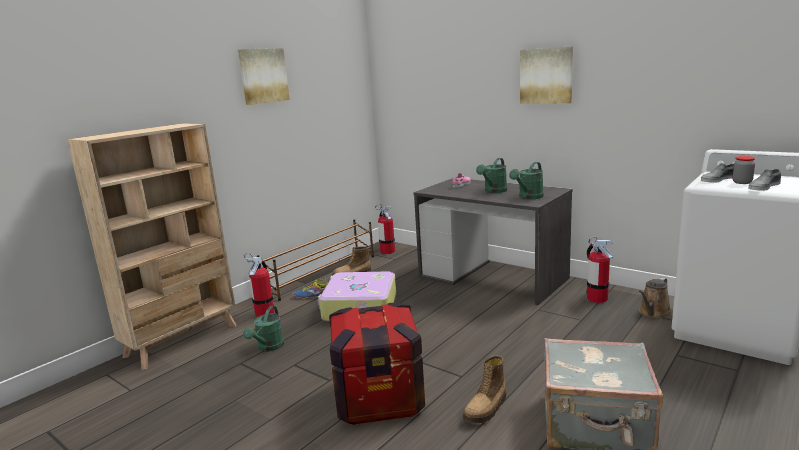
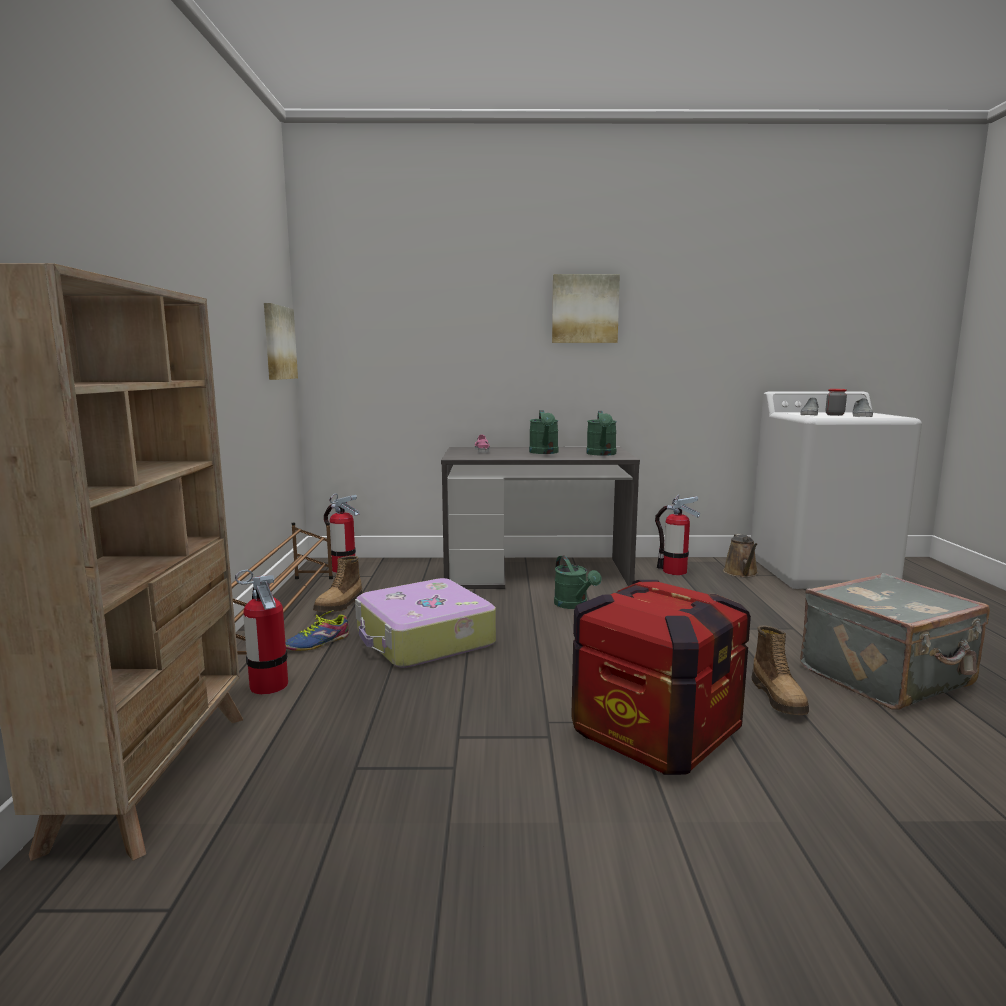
camera: 40 degrees left, 5 degrees down
(263, 76) = (203, 250): picture -> picture (278, 343)
(268, 347) = (368, 729): green watering can -> green watering can (574, 605)

